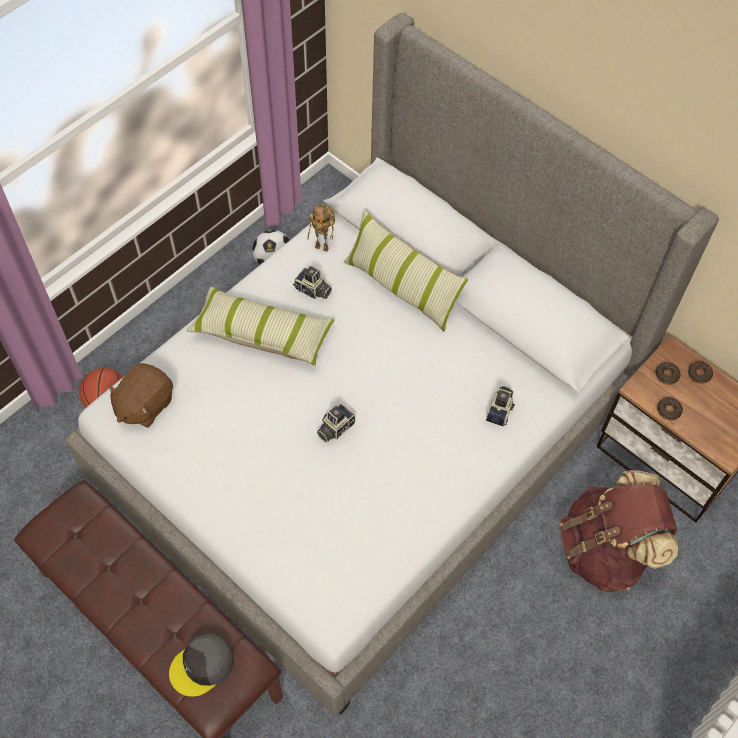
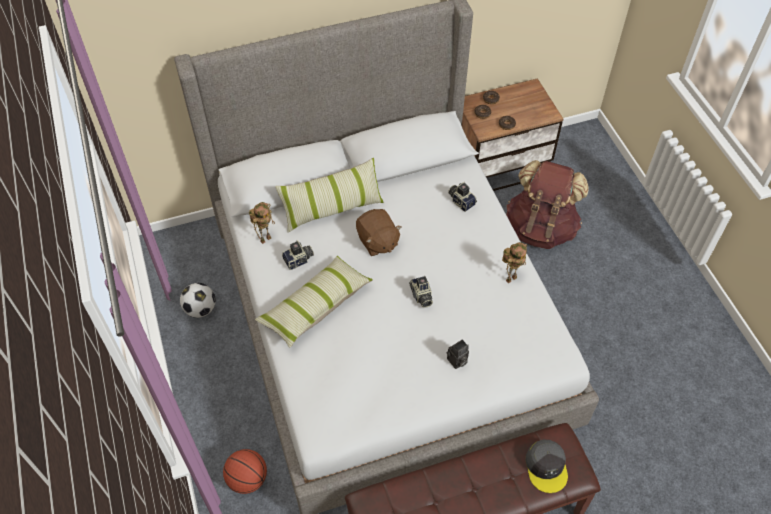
camera: 60 degrees left, 5 degrees down
(144, 405) = (327, 409): brown plush toy -> brown plush toy (377, 241)
(267, 503) = (457, 361): none -> camera
(418, 512) = (511, 278): none -> toy robot

